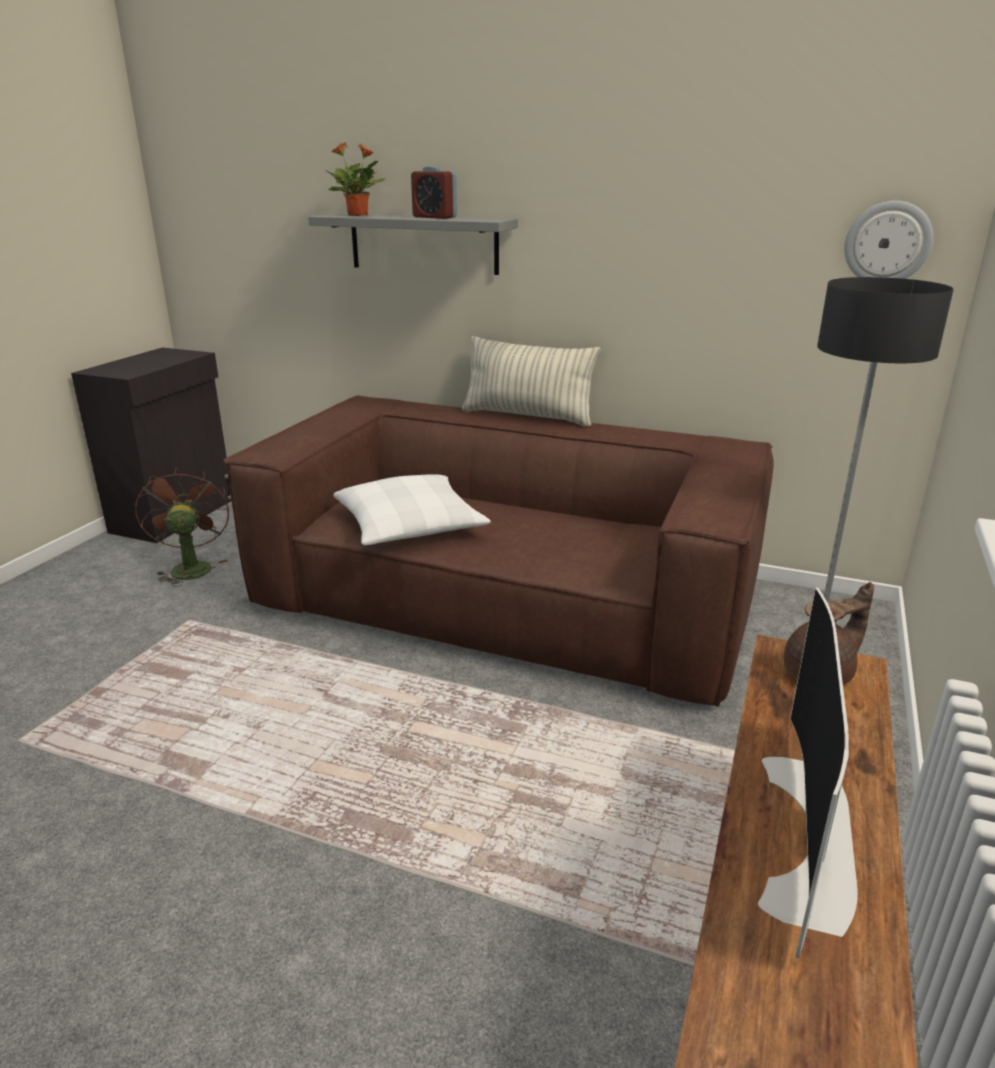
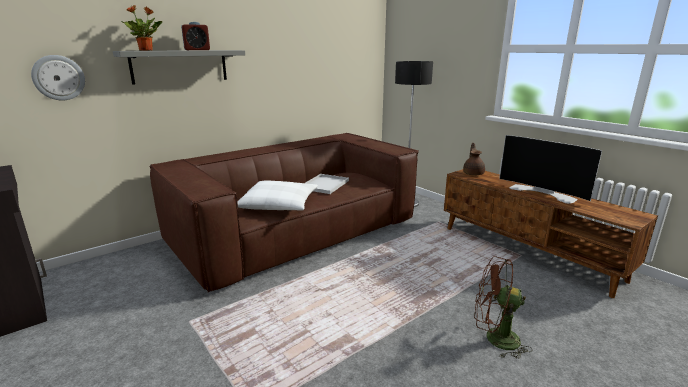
camera: 60 degrees left, 5 degrees down
(190, 567) = (115, 311): brown fan -> brown fan (494, 339)
(528, 416) = (257, 147): pillow -> none
(550, 530) = (325, 184): none -> white tray
(887, 243) = (363, 54): wall clock -> wall clock (58, 78)

